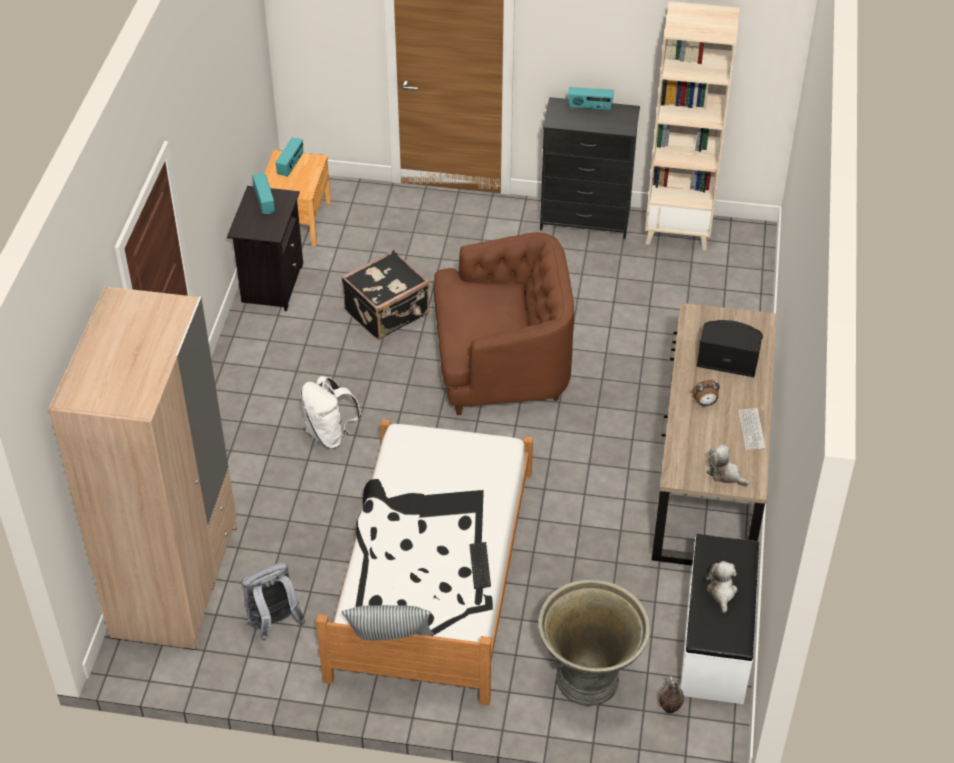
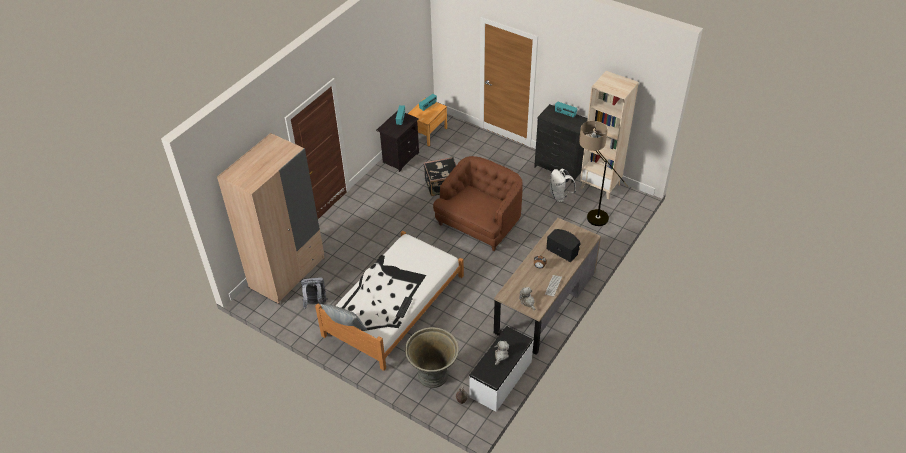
camera: 25 degrees right, 0 degrees up
(330, 434) = (386, 231): white backpack -> white backpack (560, 196)
(500, 363) = (479, 223): brown armchair -> brown armchair turned 75 degrees counterclockwise
(690, 288) = (589, 215): none -> floor lamp

